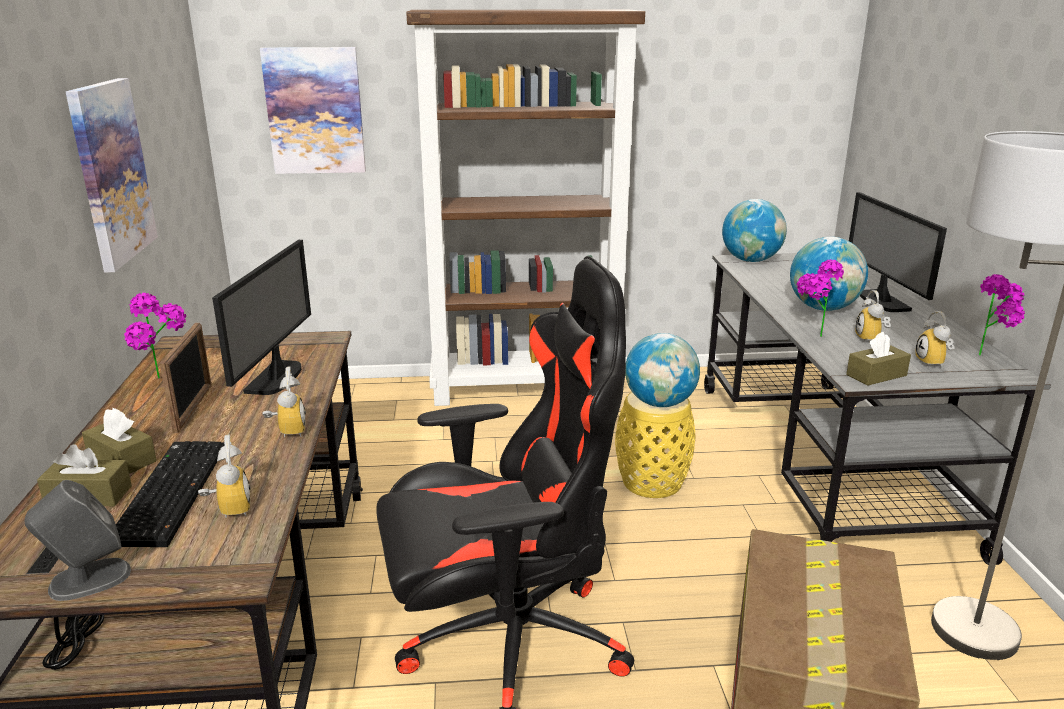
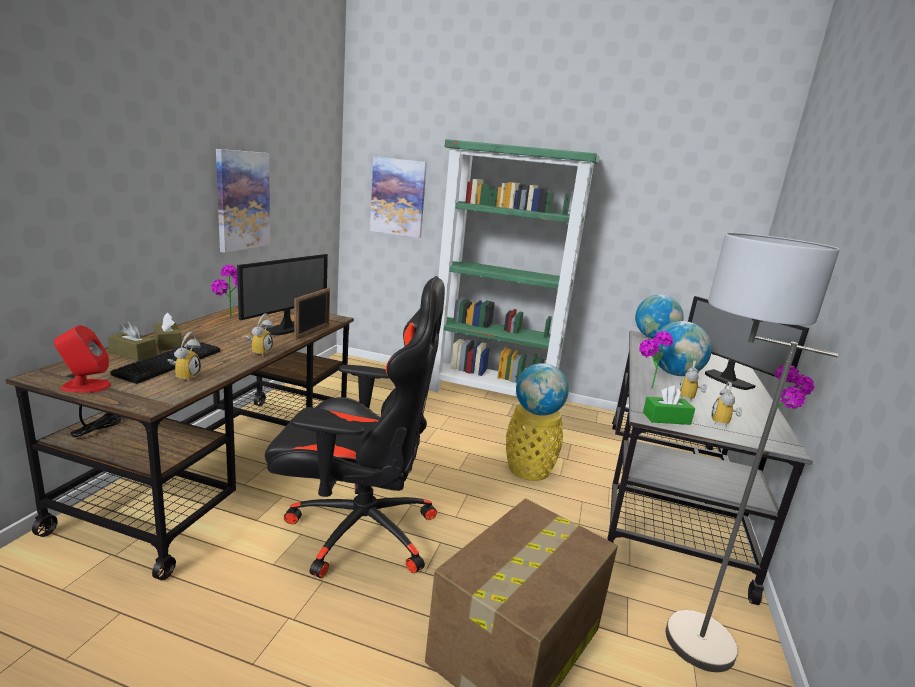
camera: 20 degrees right, 5 degrees down
(88, 580) = (85, 386): grey speaker -> red speaker
(193, 408) = (229, 331): picture frame -> picture frame (312, 332)
(526, 388) = (492, 395): brown bookcase -> green bookcase
(876, 375) = (666, 418): brown tissue box -> green tissue box
(881, 302) = (727, 380): monitor -> monitor turned 45 degrees counterclockwise

